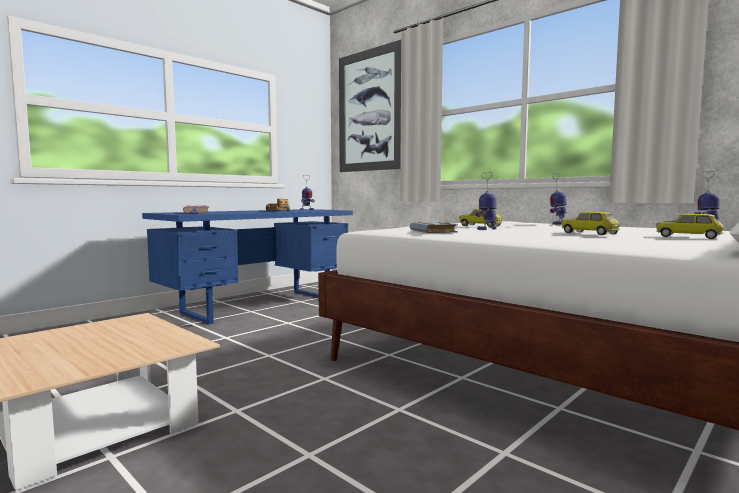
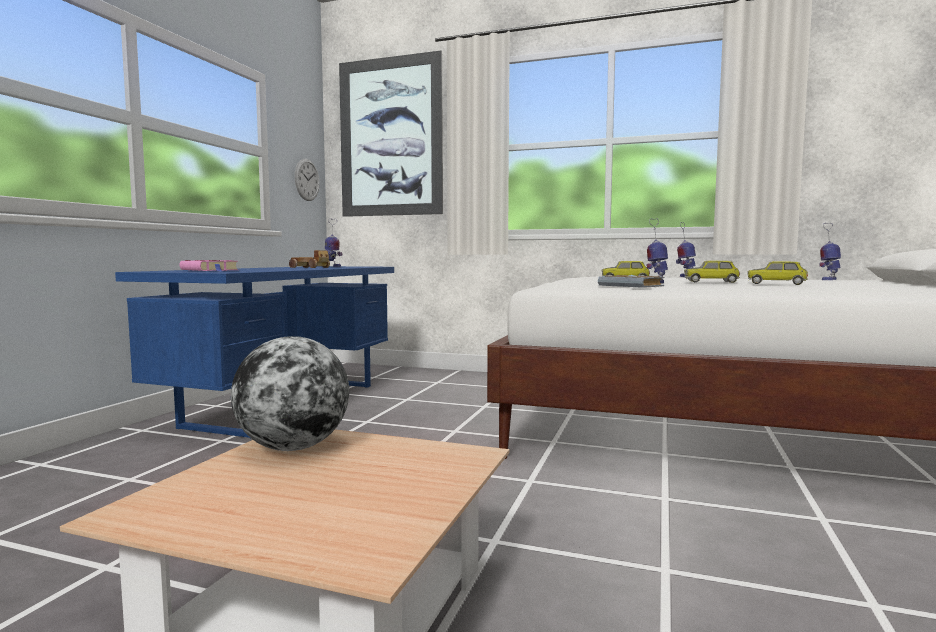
camera: 25 degrees left, 0 degrees up
(117, 325) = (293, 447): none -> globe
(312, 146) = (307, 180): none -> wall clock
(688, 237) = (860, 284): toy car -> toy car (711, 282)

